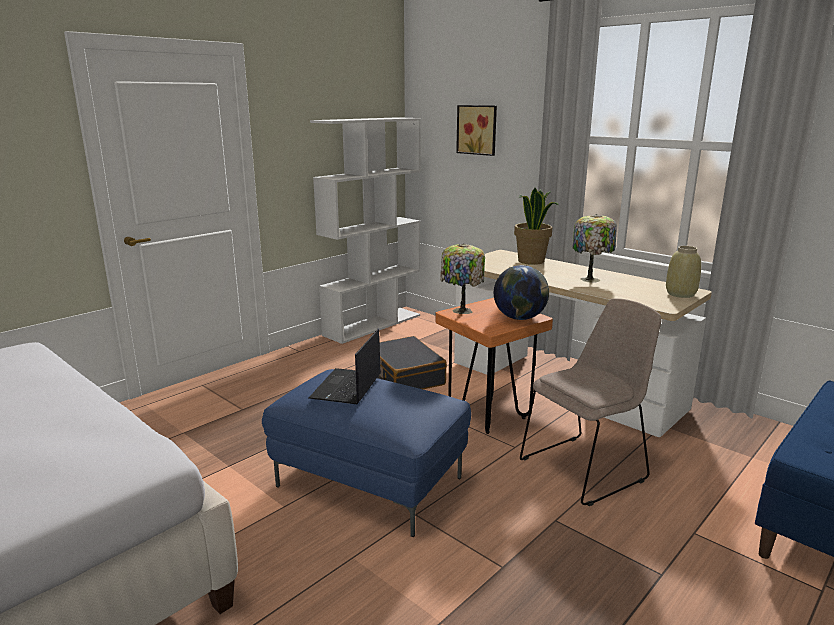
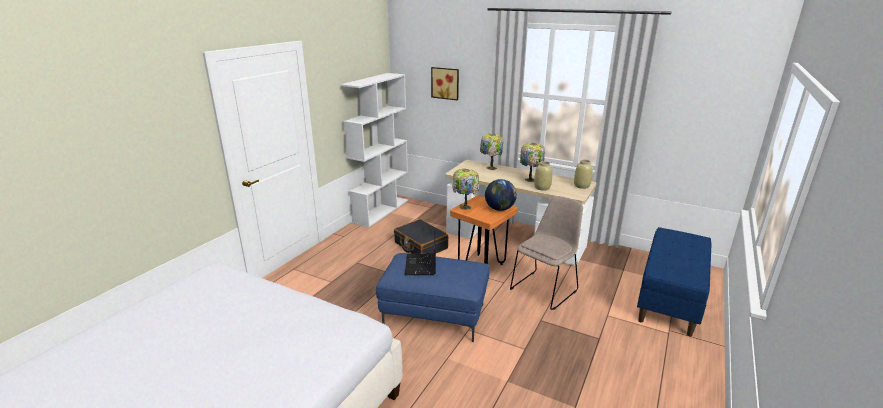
camera: 15 degrees left, 5 degrees up
(531, 261) = (490, 168): potted plant -> table lamp
(605, 291) = (542, 188): none -> beige vase

